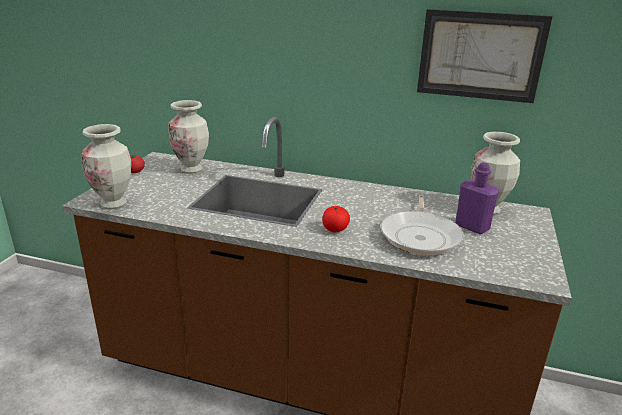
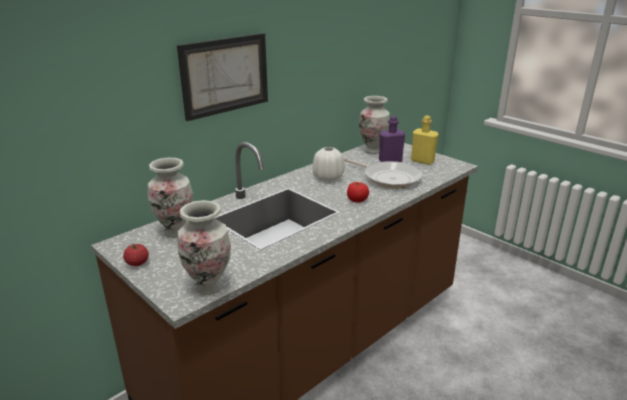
camera: 60 degrees left, 0 degrees up
(372, 202) = (328, 177): none -> white vase
(480, 56) = (342, 48): picture -> picture (225, 75)
(511, 248) = (422, 161): none -> yellow bottle

